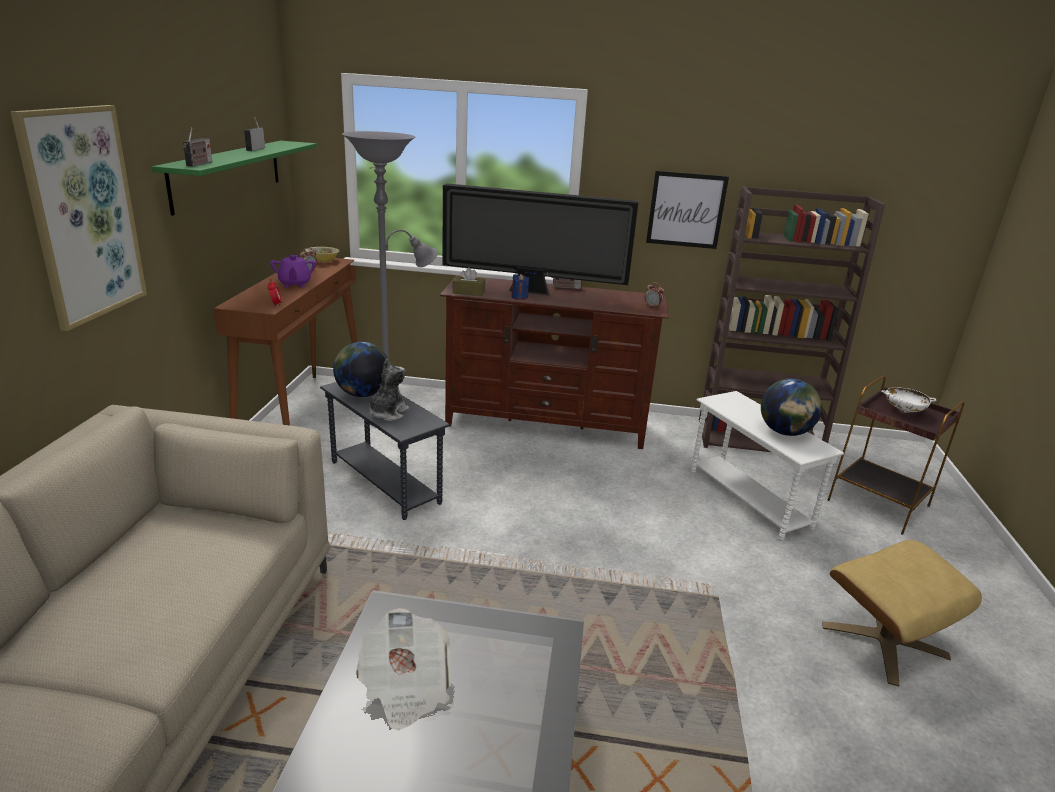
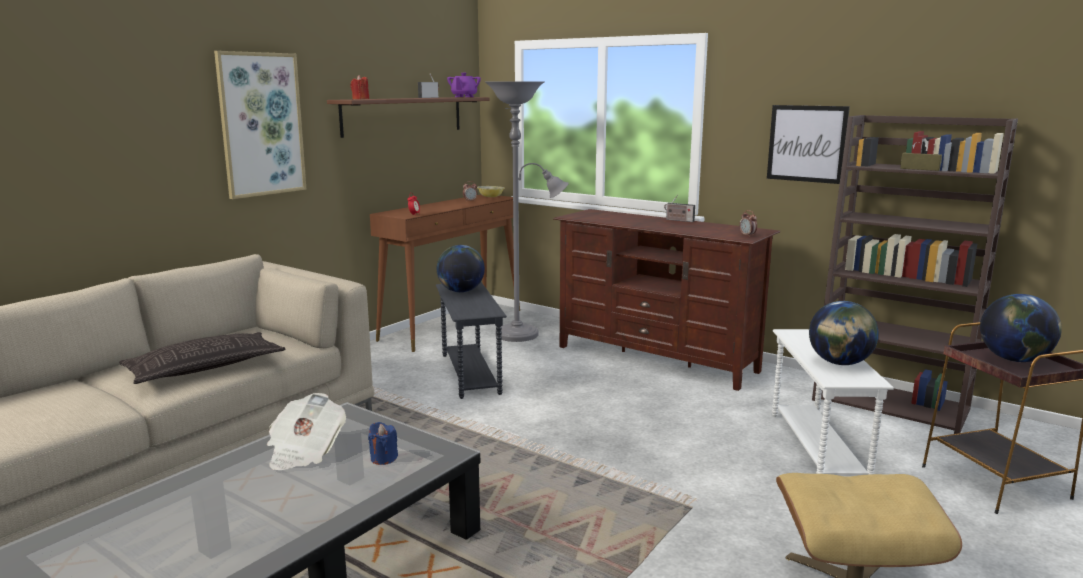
camera: 30 degrees right, 10 degrees down
(173, 600) = (205, 367): none -> pillow
(199, 164) = (360, 99): radio -> red candle
(228, 174) = (403, 115): green shelf -> brown shelf
(295, 284) = (447, 206): purple teapot -> purple teapot (464, 97)
(387, 413) = (464, 303): plush toy -> none
(468, 292) = (580, 218): brown tissue box -> brown tissue box (920, 168)
(519, 297) = (621, 223): blue candle -> blue candle (383, 458)
(533, 292) = (641, 221): television -> none
(903, 410) = (1014, 359): white bowl -> globe

